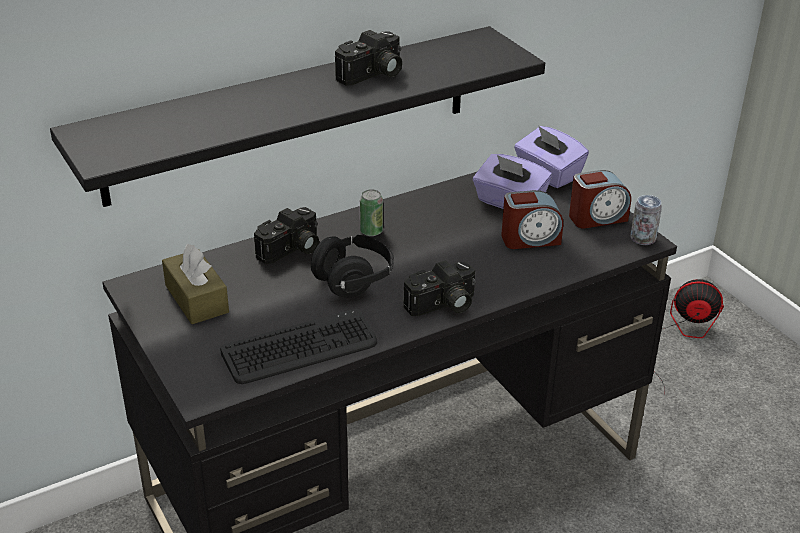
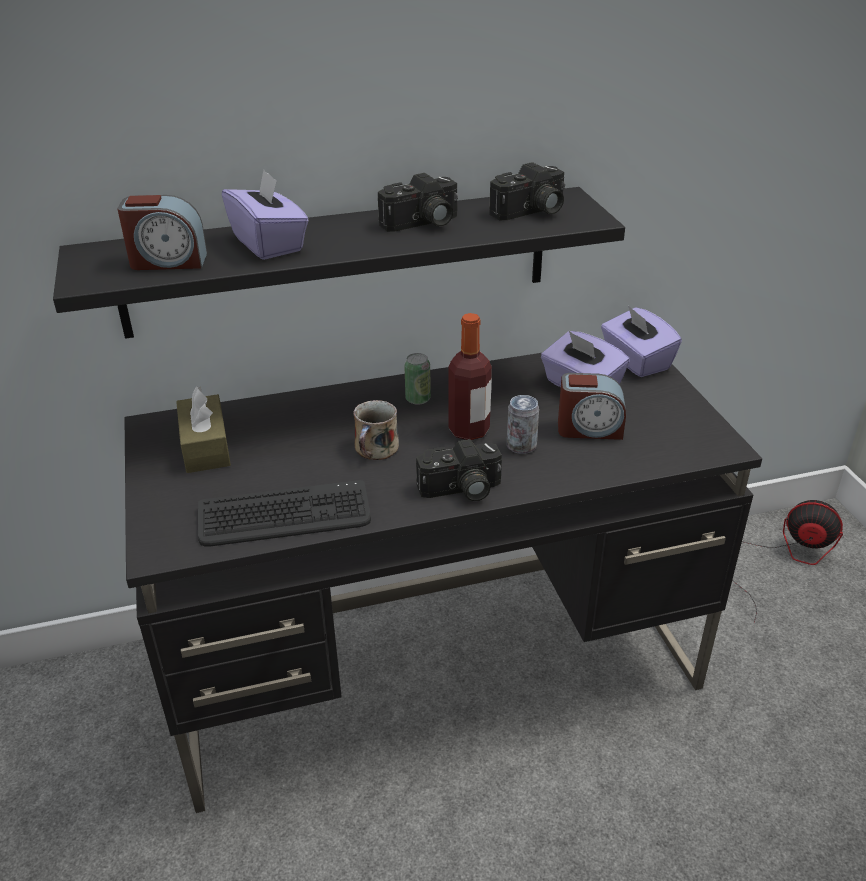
camera: 15 degrees right, 0 degrees up
(247, 107) = (269, 243): none -> purple tissue box
(291, 250) = (326, 409): camera -> camera (531, 212)
(354, 280) = (376, 449): black headphones -> mug
(428, 253) = (469, 430): none -> bottle
(597, 218) = (676, 414): alarm clock -> alarm clock (168, 261)
(643, 239) = (722, 445): can -> can (521, 446)

